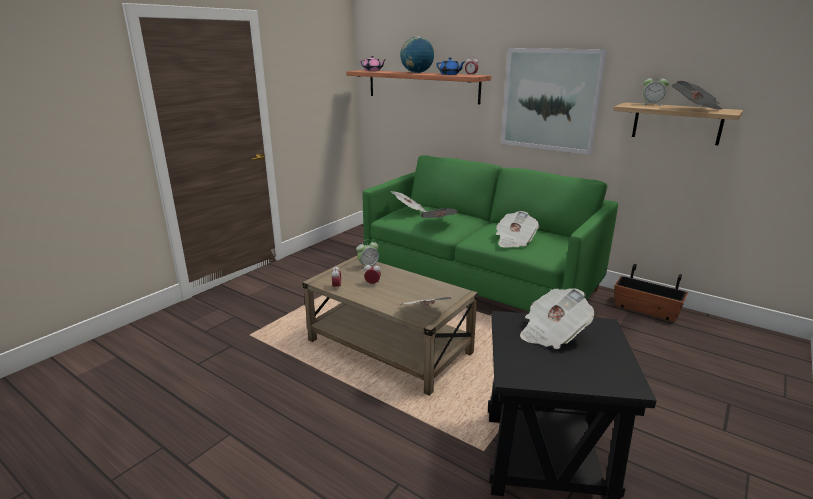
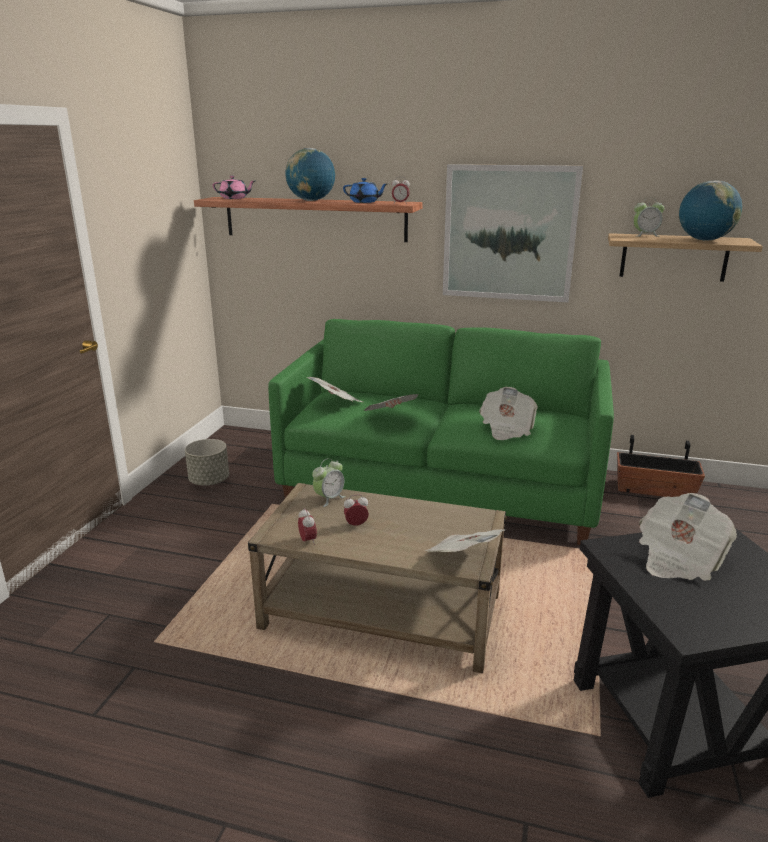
camera: 20 degrees left, 0 degrees up
(333, 255) = (209, 481): none -> grey planter
(695, 109) = (704, 240): newspaper -> globe

